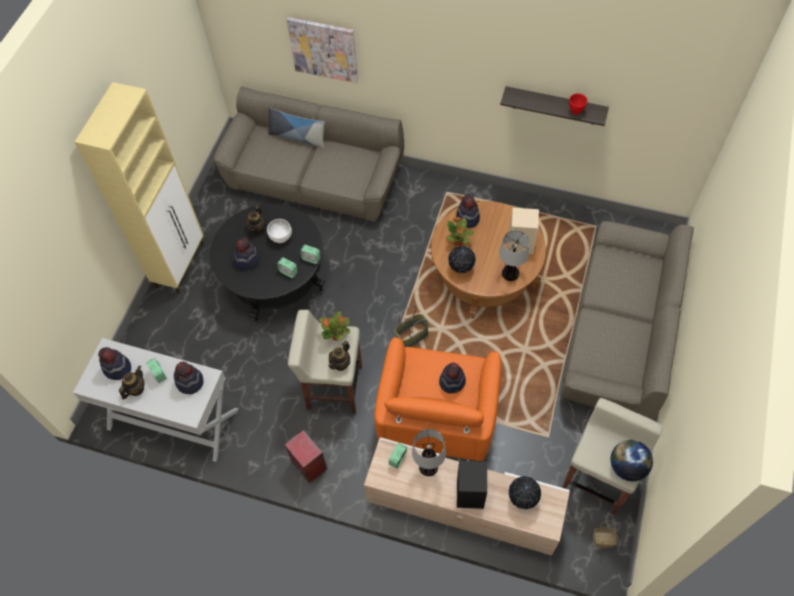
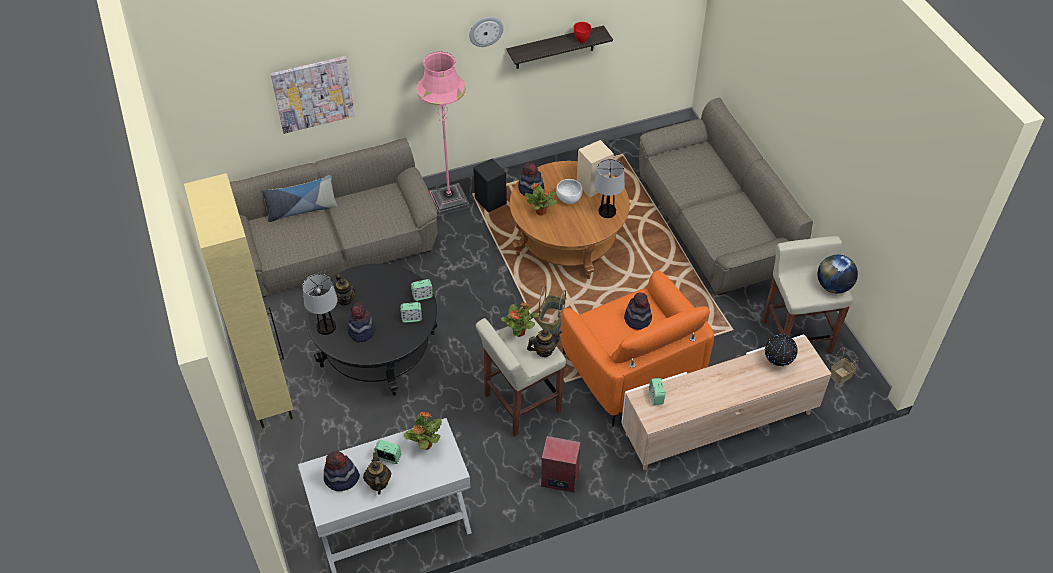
camera: 40 degrees left, 10 degrees down
(190, 381) = (425, 445): hat -> potted plant
(281, 237) = (376, 295): white bowl -> white bowl (569, 199)
(340, 363) = (544, 350): teapot -> teapot turned 105 degrees counterclockwise
(425, 188) = (449, 200): none -> pink floor lamp
(428, 467) = (686, 387): table lamp -> table lamp (326, 327)
(461, 268) = (563, 230): globe -> none
(470, 494) = (736, 385): black speaker -> black speaker (491, 202)
(487, 62) = (485, 31): none -> wall clock

